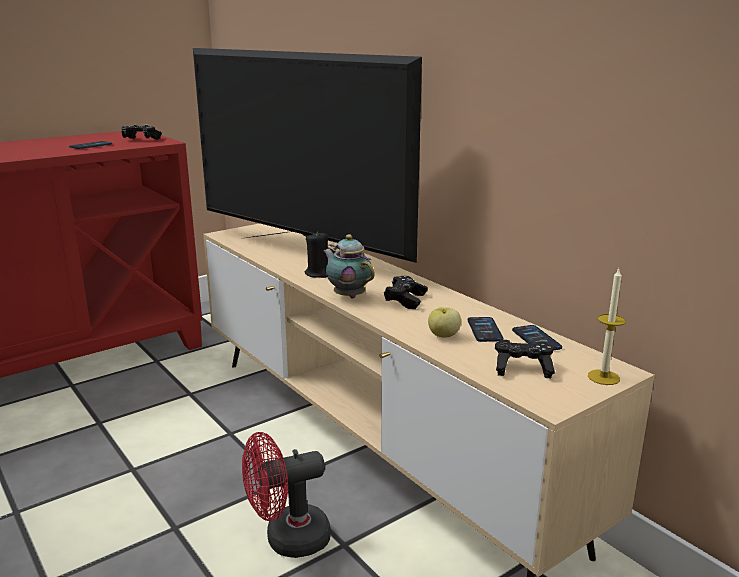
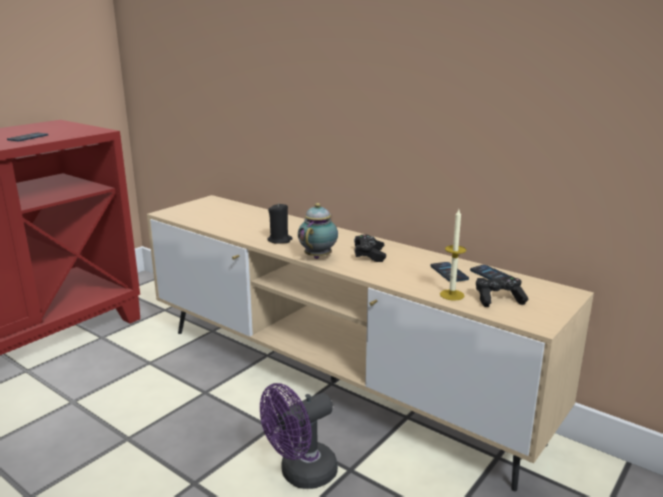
camera: 15 degrees left, 0 degrees up
(141, 139) = (72, 129): black game controller -> none
(287, 540) = (301, 474): red fan -> purple fan
(301, 254) = (251, 224): television -> none
(348, 296) = (319, 256): teapot -> teapot turned 75 degrees clockwise
(443, 336) = (420, 281): apple -> none
(603, 377) = (561, 299): candle -> candle (452, 295)

